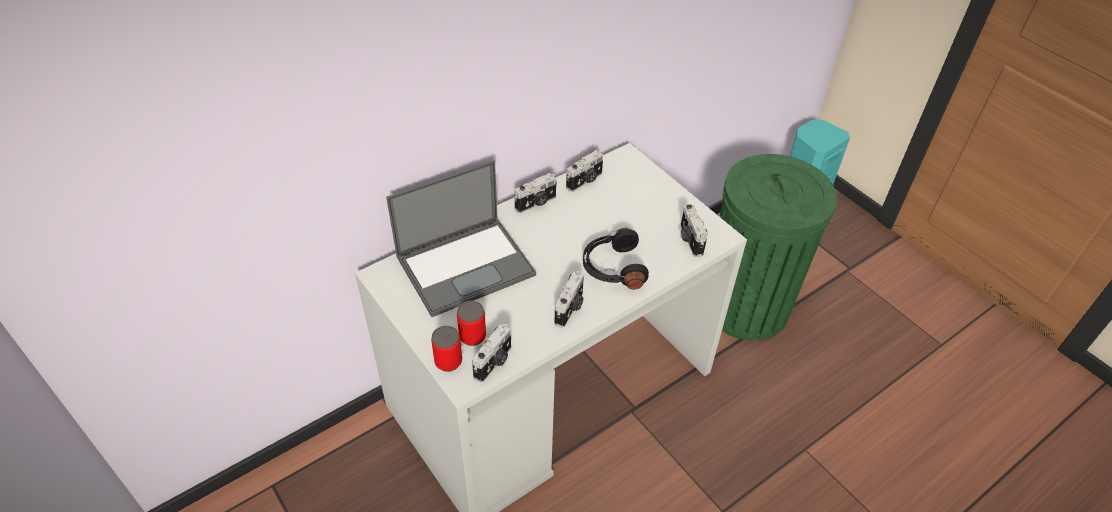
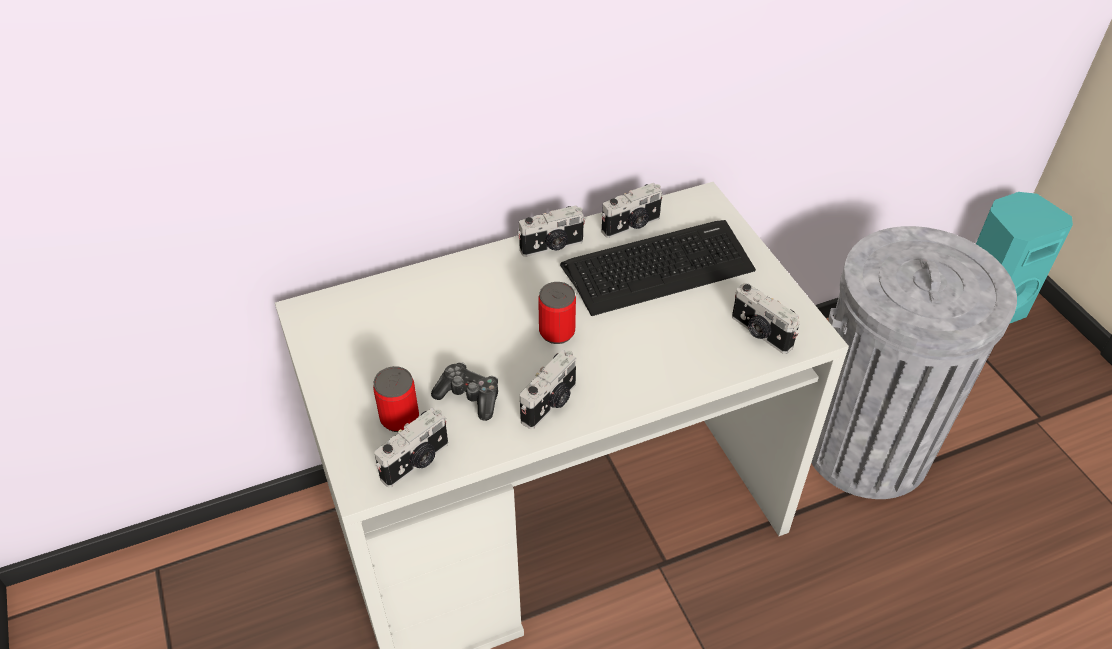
camera: 15 degrees right, 0 degrees up
(448, 361) = (354, 448): can -> can (557, 332)
(467, 265) = (427, 317): laptop -> none
(514, 313) = (469, 396): none -> game controller
(611, 207) = (658, 268): none -> keyboard
(612, 268) = (632, 355): black headphones -> none
(690, 240) = (760, 333): camera -> camera turned 45 degrees counterclockwise
(745, 306) = (866, 446): green trash can -> grey trash can

